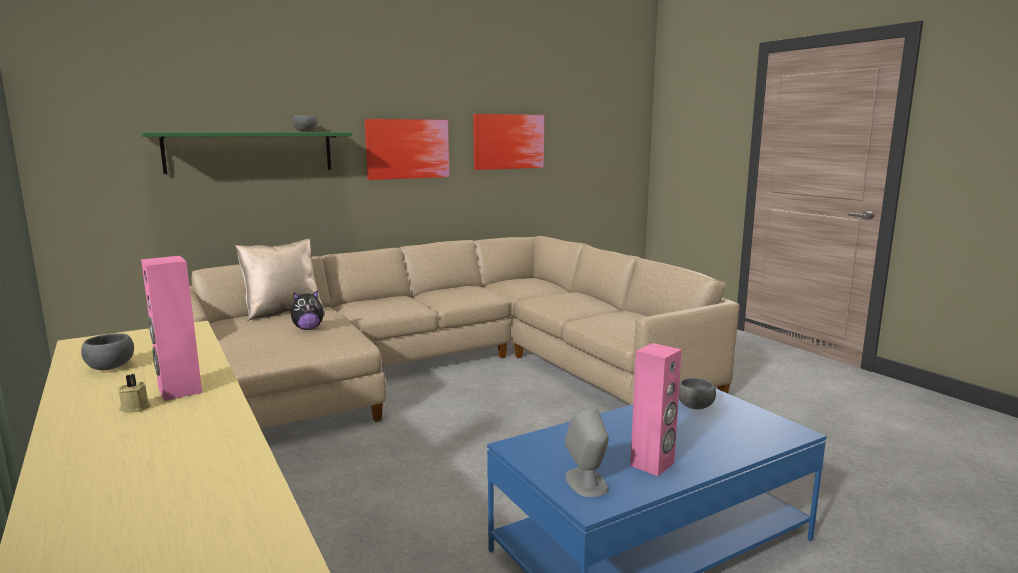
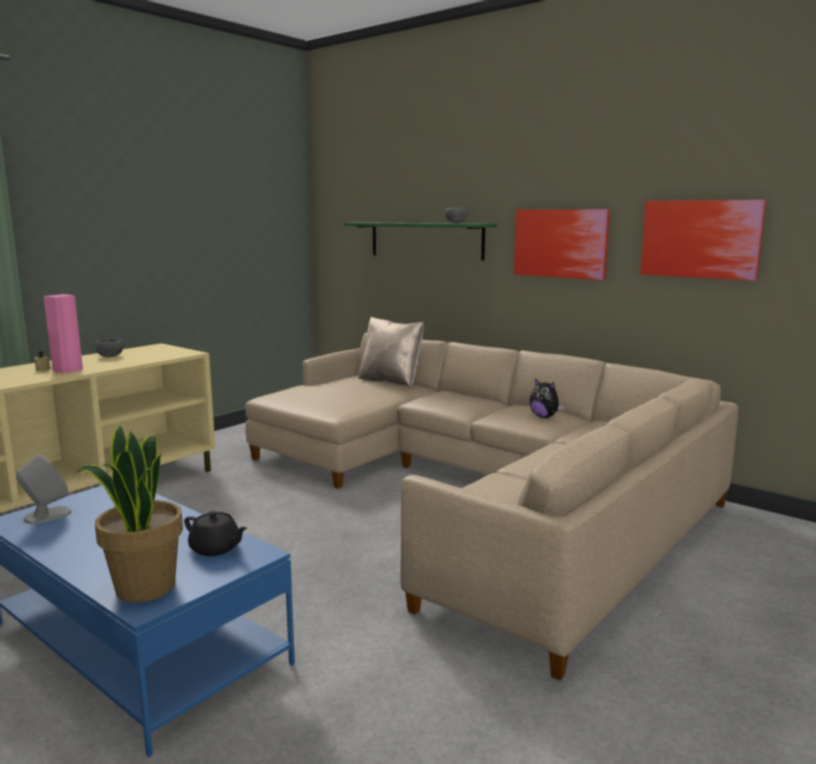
camera: 70 degrees right, 0 degrees up
(308, 328) = (352, 394): plush toy -> plush toy (544, 417)
(652, 464) = (73, 537): pink speaker -> none
(694, 406) = (216, 549): grey bowl -> black teapot
(764, 432) = (144, 587): none -> potted plant

